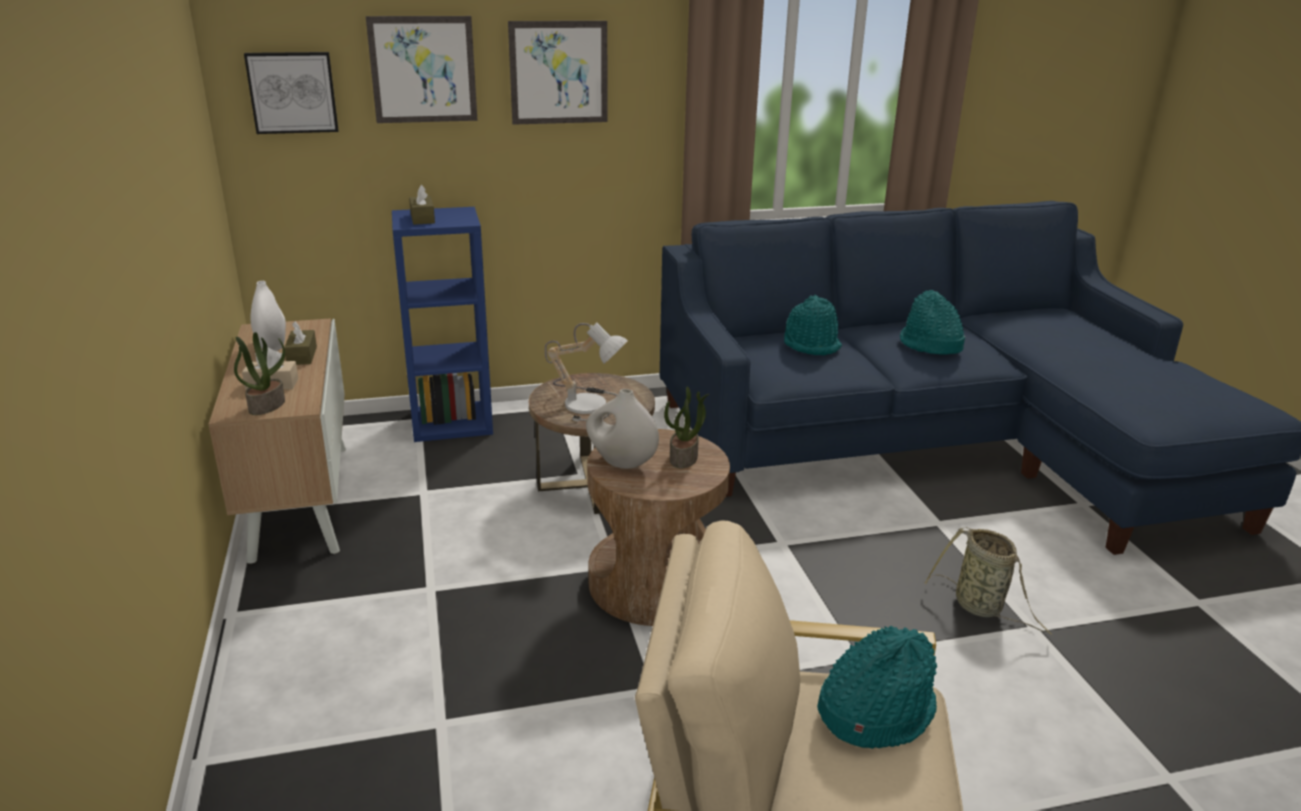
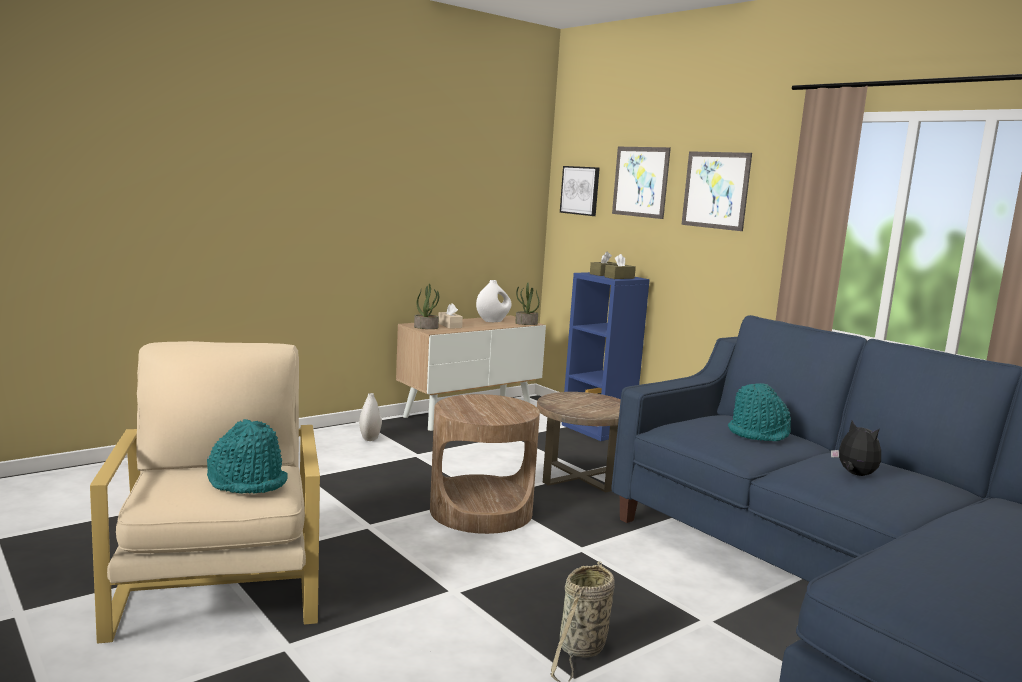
camera: 65 degrees right, 15 degrees down
(302, 356) = (489, 325): brown tissue box -> brown tissue box (619, 277)
(589, 403) = (578, 404): table lamp -> none
(621, 462) = (474, 400): white vase -> white vase (370, 437)
(684, 458) = (500, 413): potted plant -> potted plant (526, 323)
(929, 345) = (854, 474): turquoise hat -> plush toy

